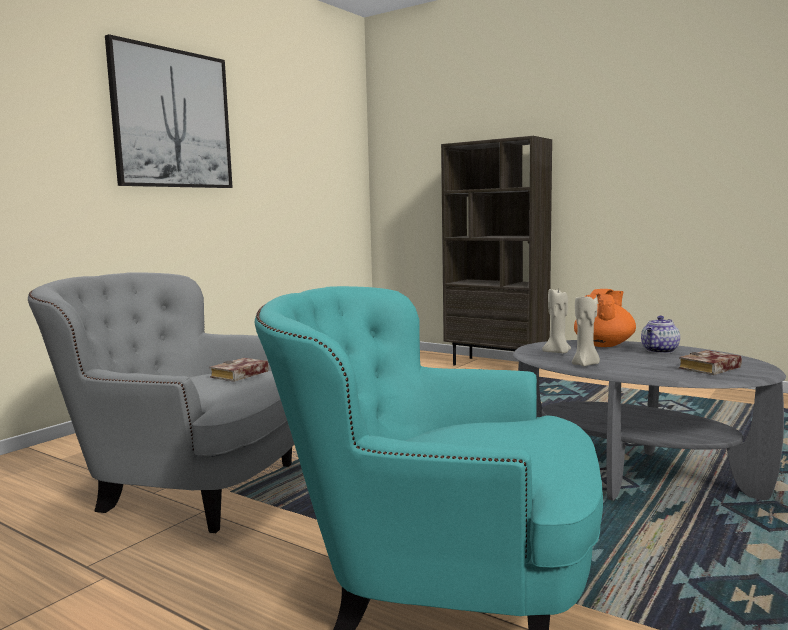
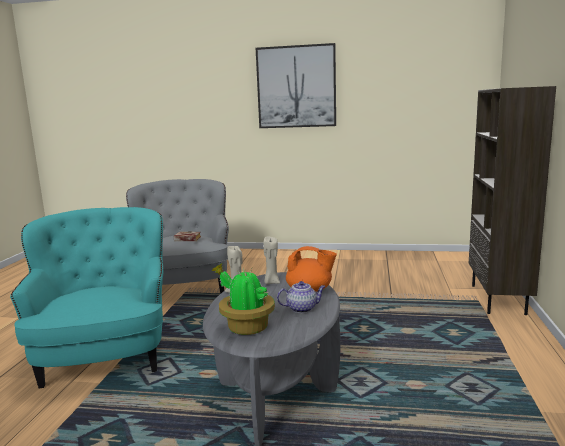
camera: 65 degrees right, 5 degrees up
(659, 351) = (302, 308): teapot -> teapot turned 150 degrees clockwise
(710, 369) = (246, 327): book -> potted plant

